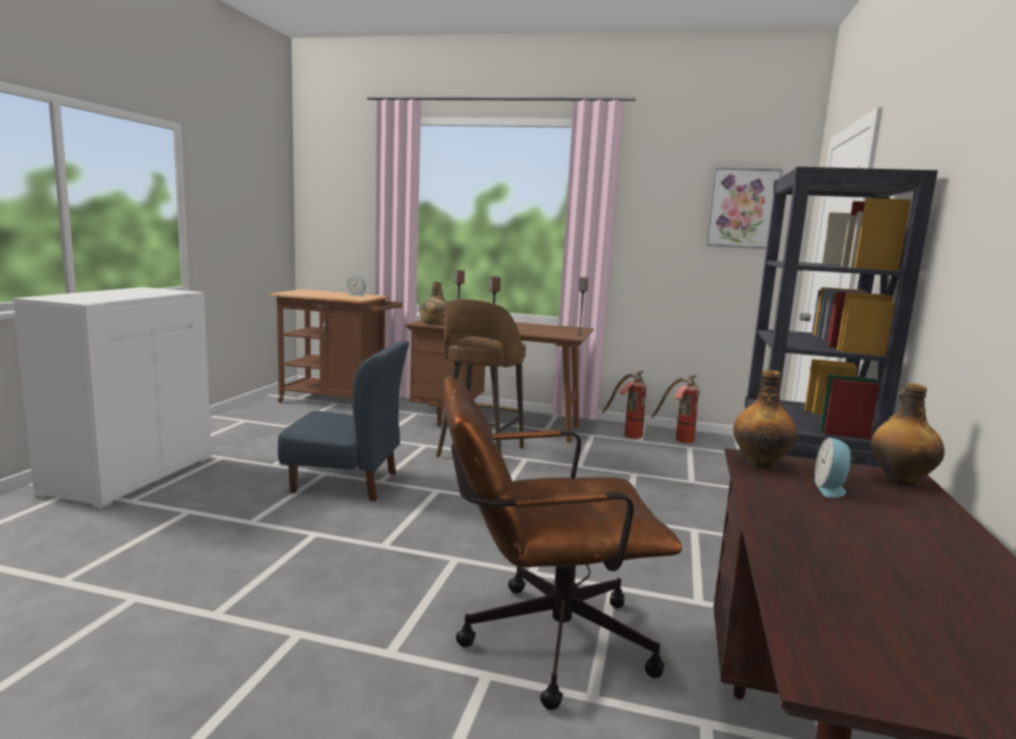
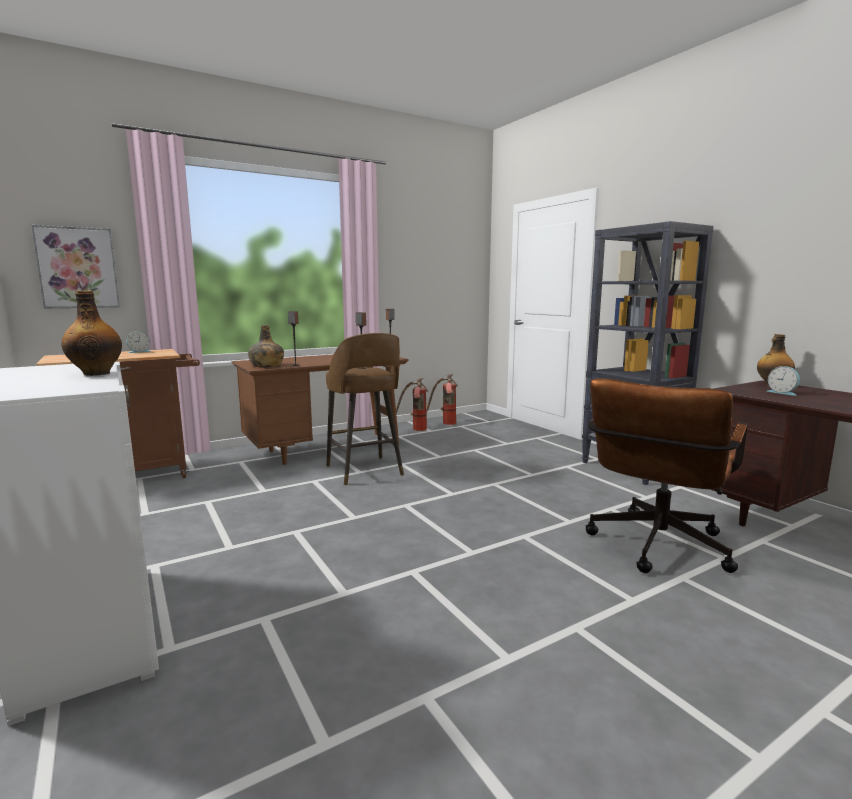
camera: 45 degrees left, 0 degrees up
(346, 482) = (332, 529): blue chair -> none
(743, 208) = (454, 251): picture -> picture (77, 268)
(760, 463) = (737, 391): bottle -> bottle (96, 373)

